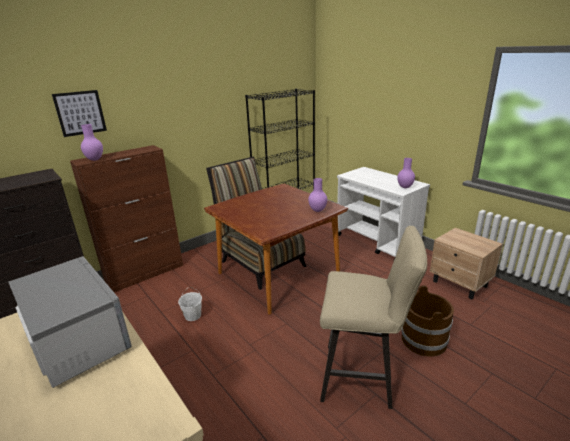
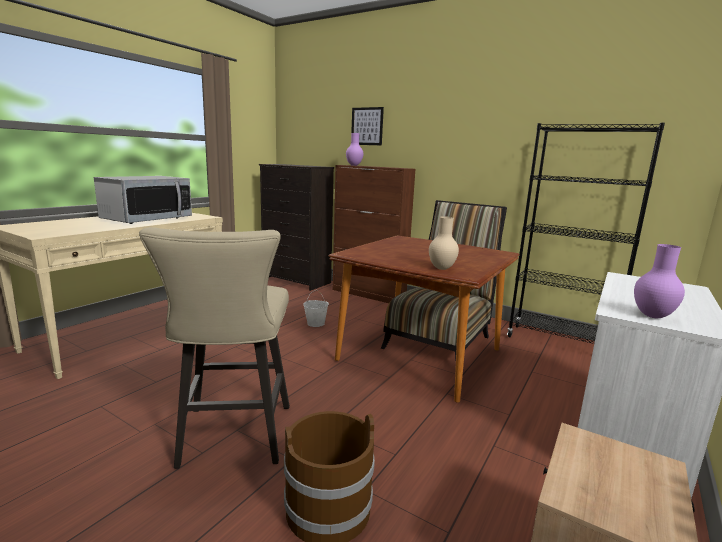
camera: 70 degrees right, 10 degrees down
(317, 210) = (441, 268): purple vase -> beige vase

